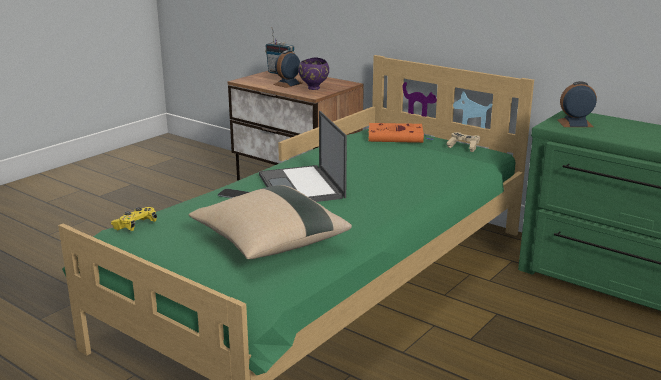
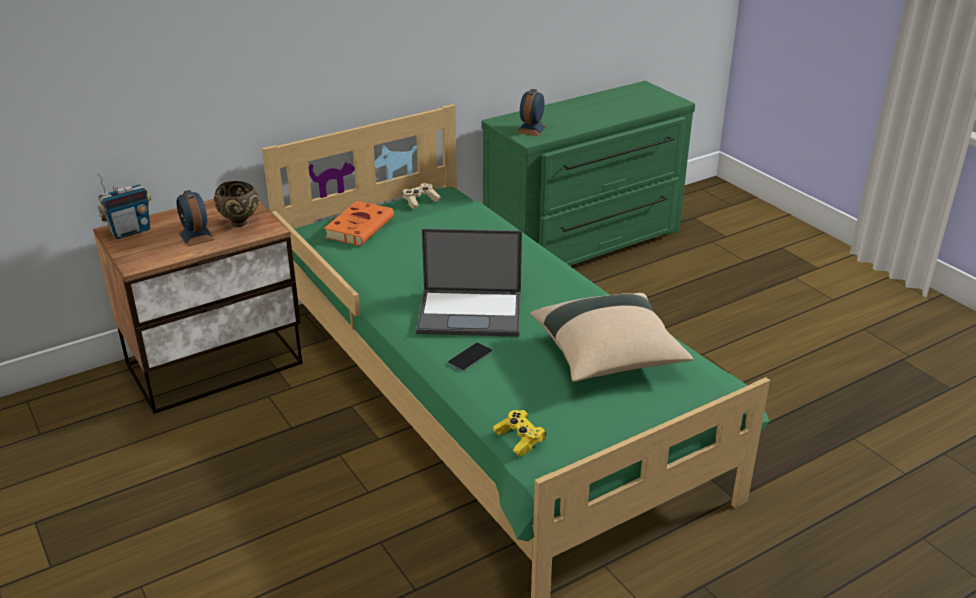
camera: 70 degrees left, 10 degrees up
(314, 88) = (240, 223): purple bowl -> brown bowl

